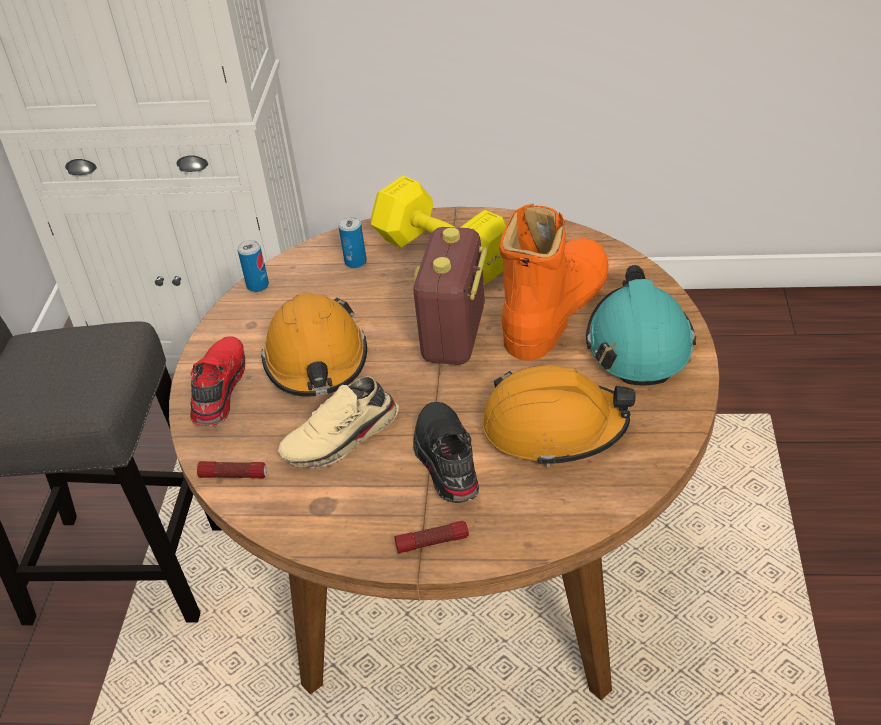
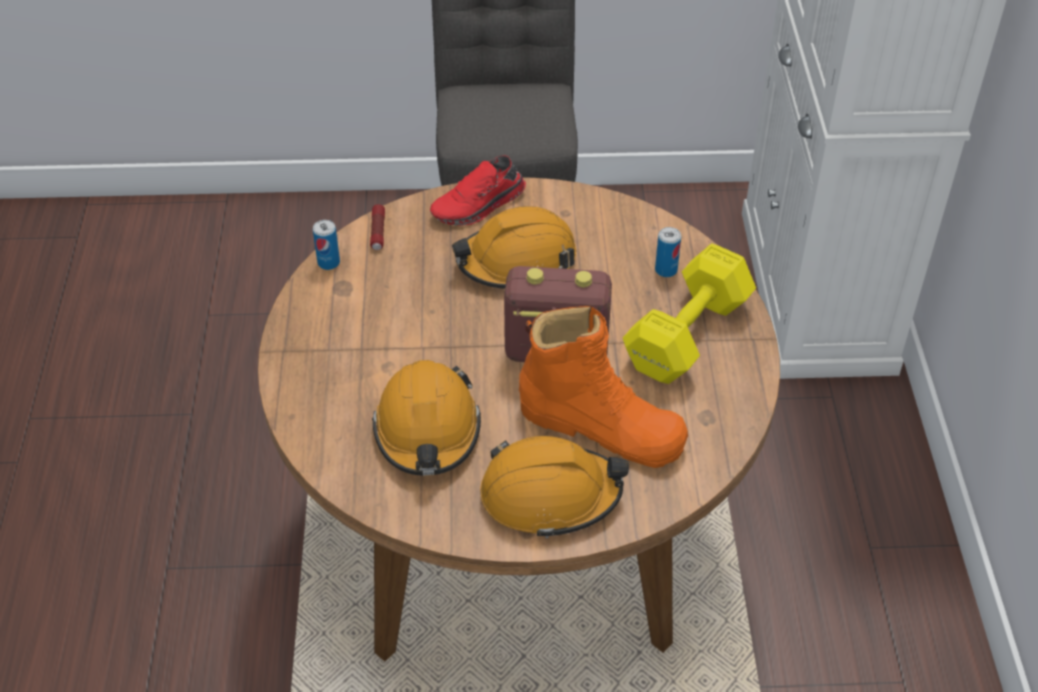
camera: 80 degrees right, 5 degrees up
(217, 389) = (479, 206): red shoe -> red shoe turned 150 degrees clockwise
(257, 285) = (622, 208): can -> can (328, 263)
(342, 439) = (416, 290): beige shoe -> none
(432, 542) = (298, 356): flashlight -> none
(444, 460) = (389, 357): black shoe -> none
(639, 343) = (550, 495): turquoise hard hat -> orange hard hat

